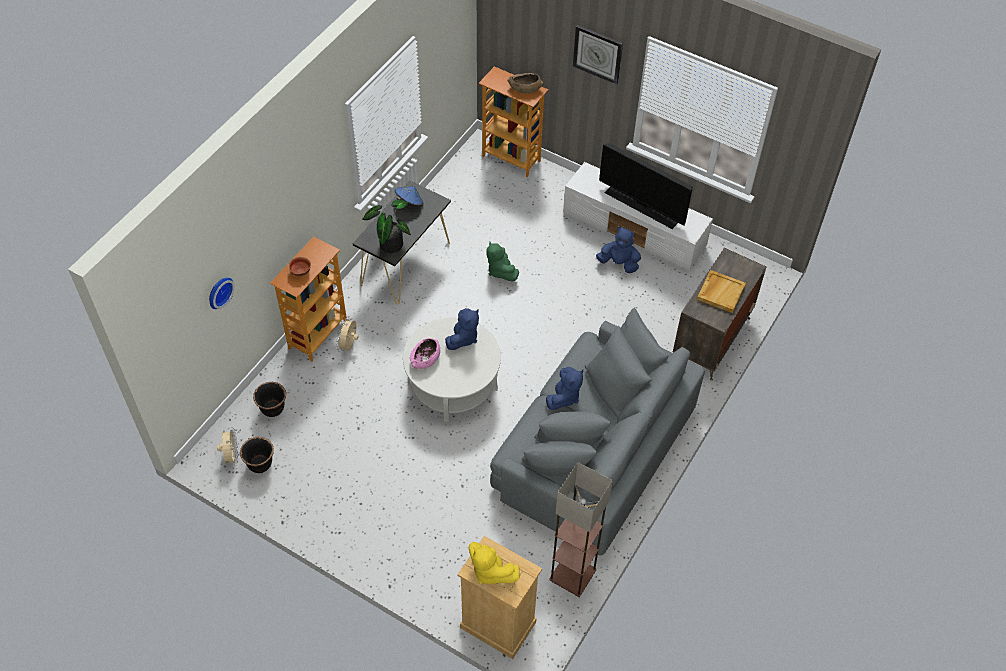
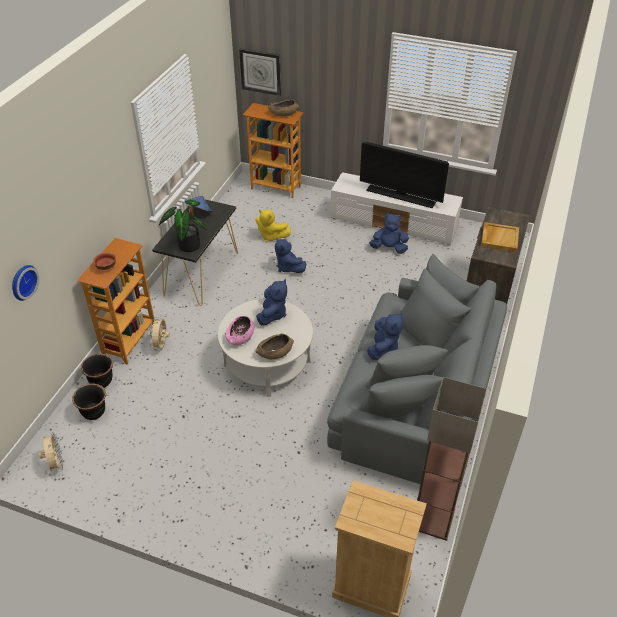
camera: 10 degrees left, 10 degrees down
(260, 464) = (87, 466): black planter -> black planter (101, 381)
(455, 383) = (275, 353): none -> brown bowl
(490, 571) = (370, 517): yellow plush toy -> yellow plush toy (271, 236)
(500, 271) = (288, 267): green plush toy -> blue plush toy
(598, 54) = (346, 64): wall clock -> wall clock (260, 71)

